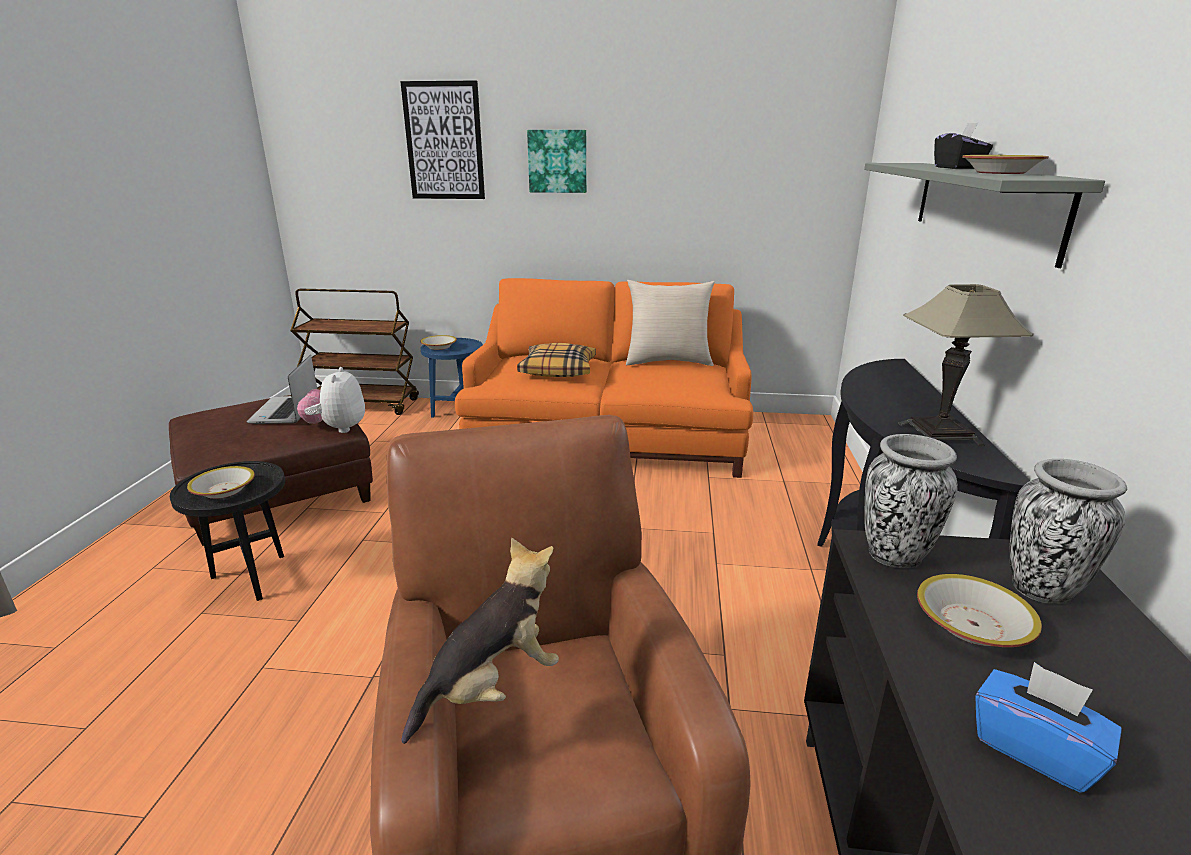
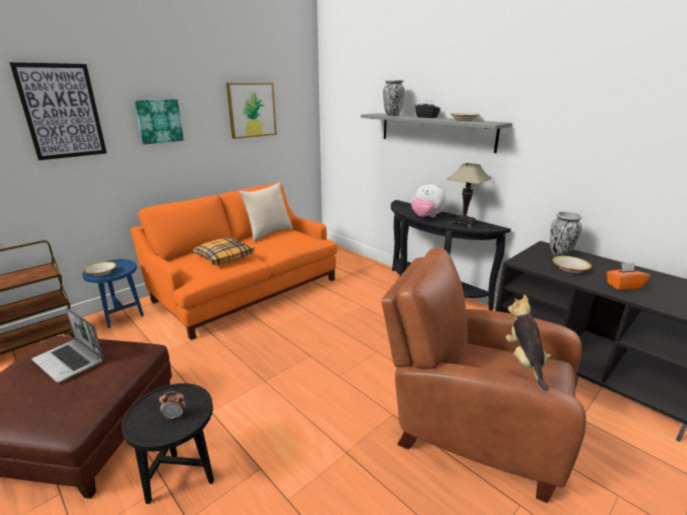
camera: 50 degrees left, 0 degrees up
(224, 490) = (175, 416): bowl -> alarm clock
(337, 428) = (137, 350): plush toy -> plush toy (426, 217)
(714, 153) = (252, 110): none -> picture
(894, 556) = (527, 262): vase -> vase (392, 115)
(1034, 749) = (623, 286): blue tissue box -> orange tissue box

